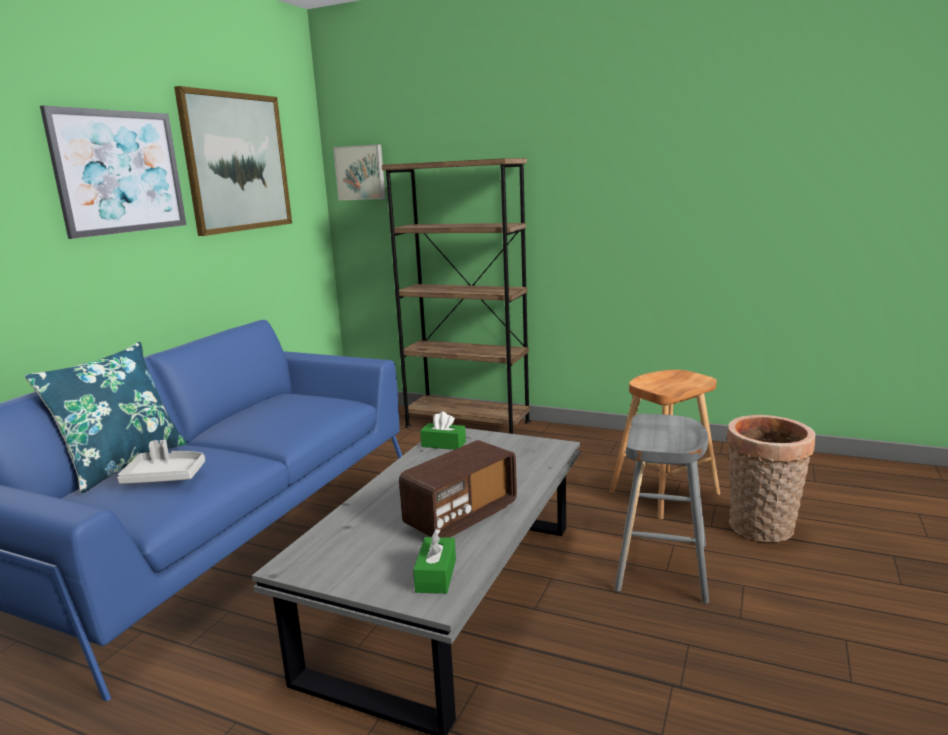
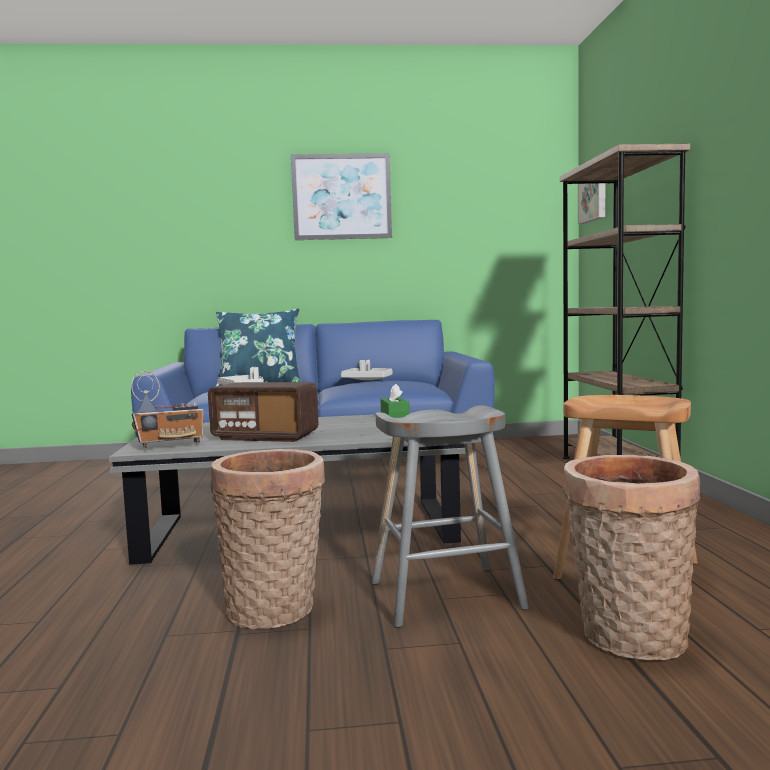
camera: 60 degrees right, 10 degrees down
(237, 162) = (458, 189): picture -> none
(257, 411) = (367, 380): none -> grey tray
(436, 575) = (171, 445): green tissue box -> radio
(642, 654) = (276, 610): none -> basket

